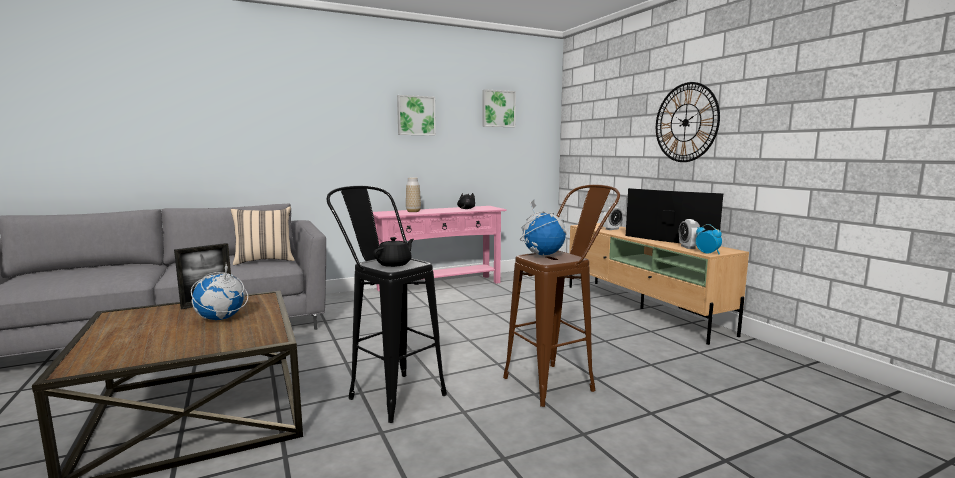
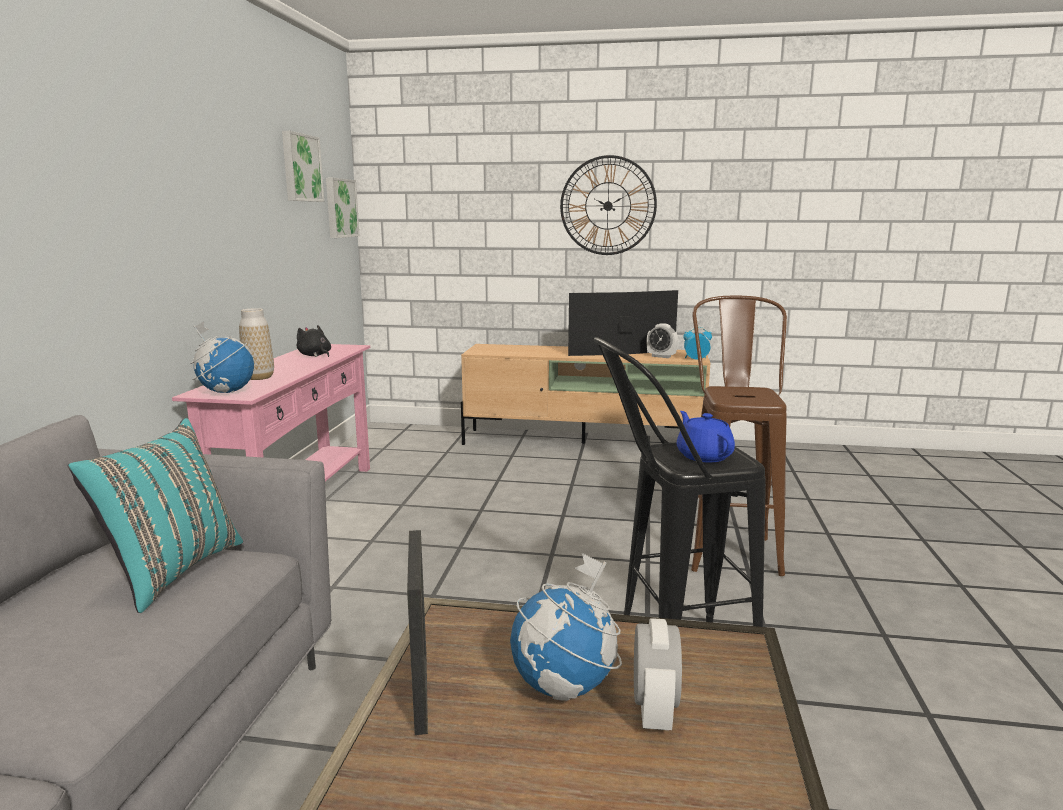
camera: 55 degrees left, 5 degrees up
(264, 260) = (172, 571): beige pillow -> turquoise pillow
(394, 264) = (703, 456): black teapot -> blue teapot
(415, 115) = (209, 178): picture -> picture (340, 208)
(542, 254) = (727, 394): globe -> globe (226, 392)
(612, 229) = (523, 350): alarm clock -> alarm clock (654, 711)

